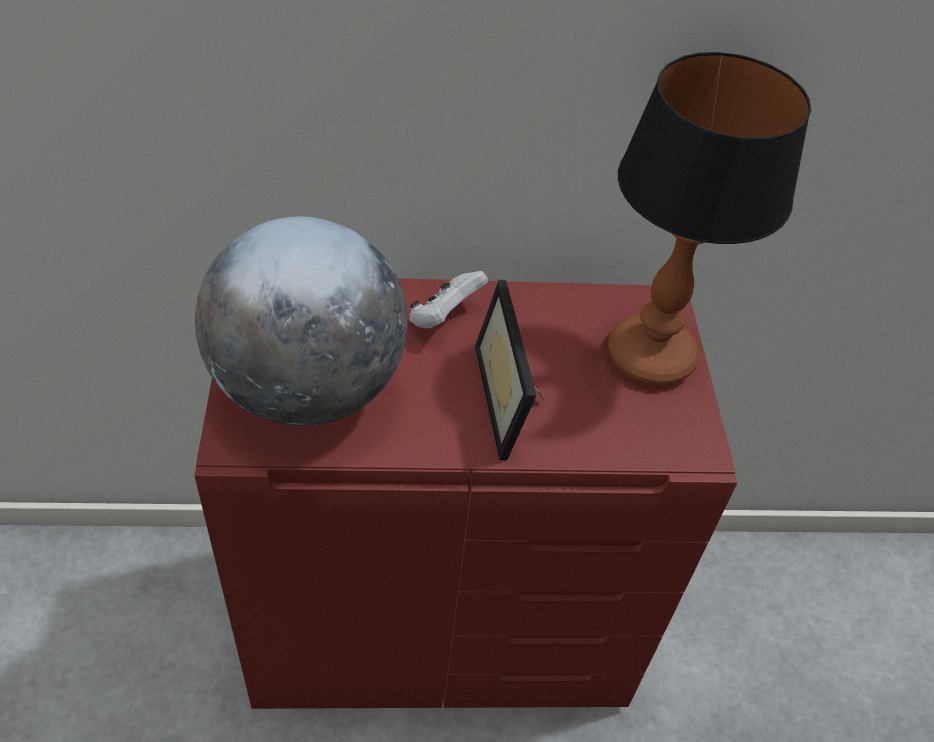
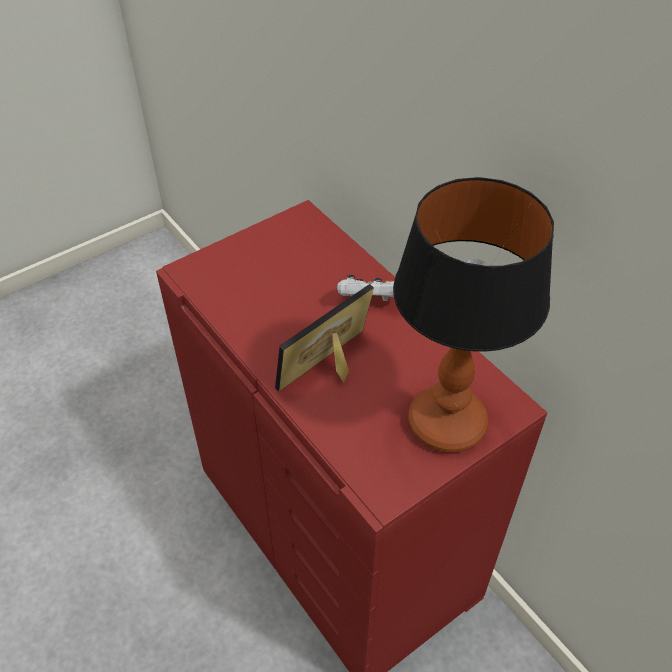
camera: 60 degrees right, 0 degrees up
(308, 388) = (252, 276): globe -> none

